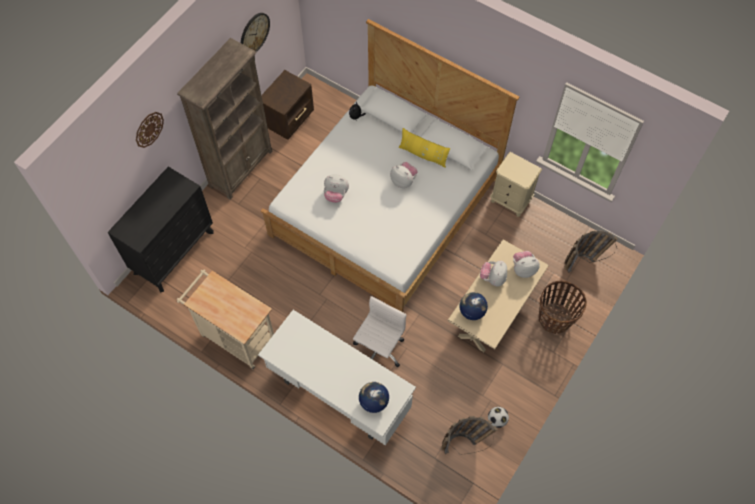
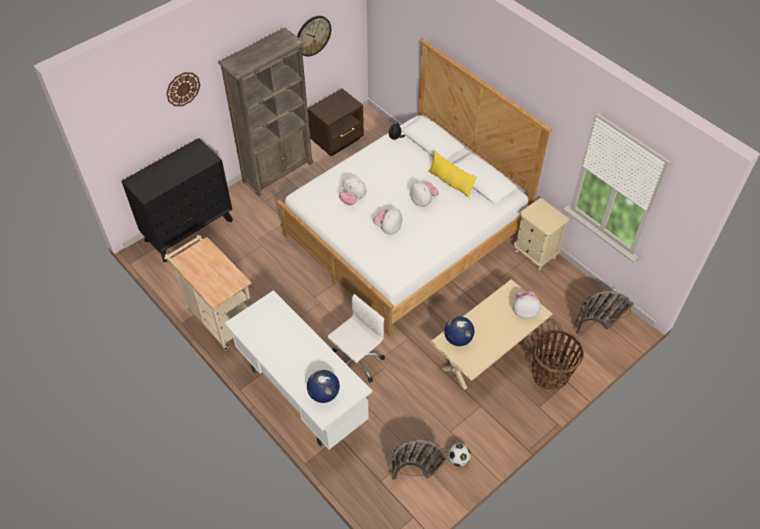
camera: 15 degrees right, 10 degrees down
(493, 278) = (489, 313): plush toy -> plush toy (388, 228)

